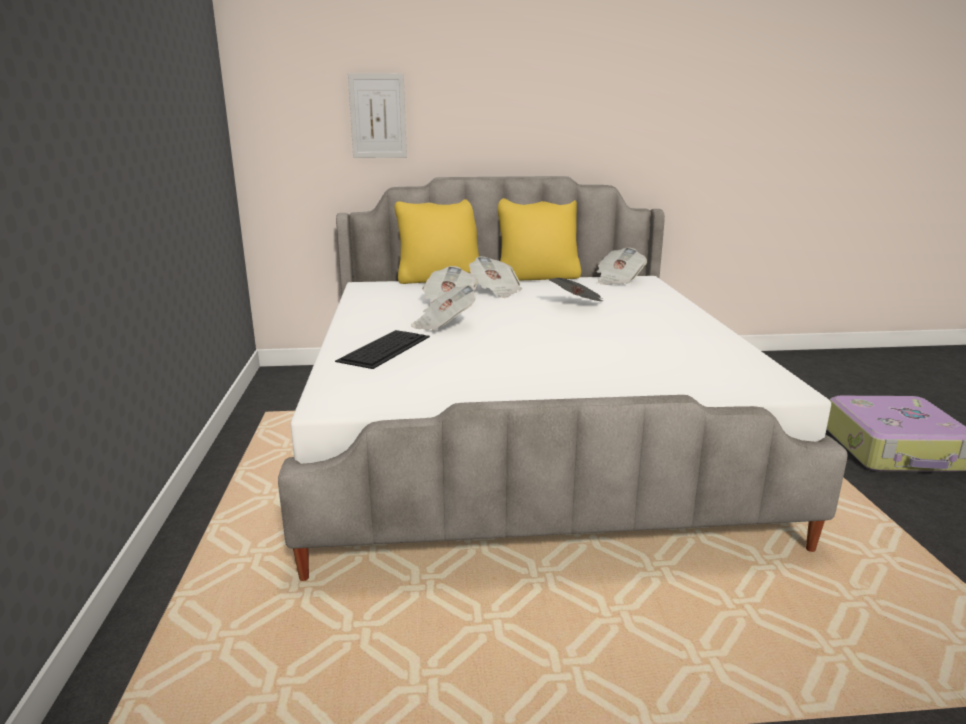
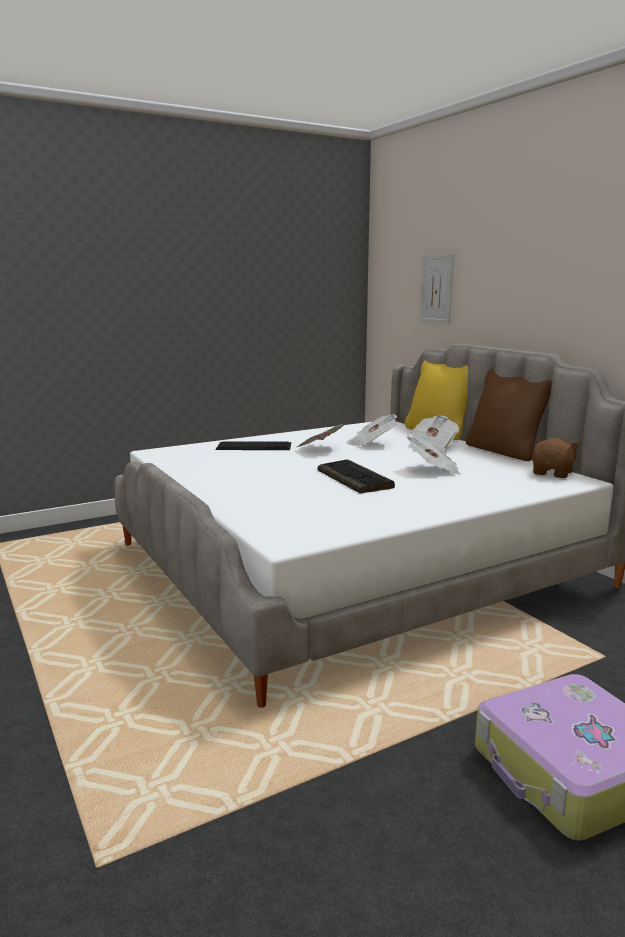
camera: 65 degrees right, 5 degrees down
(537, 277) = (504, 451): yellow pillow -> brown pillow
(583, 332) = (355, 479): none -> keyboard
(618, 280) = (553, 473): newspaper -> brown plush toy

